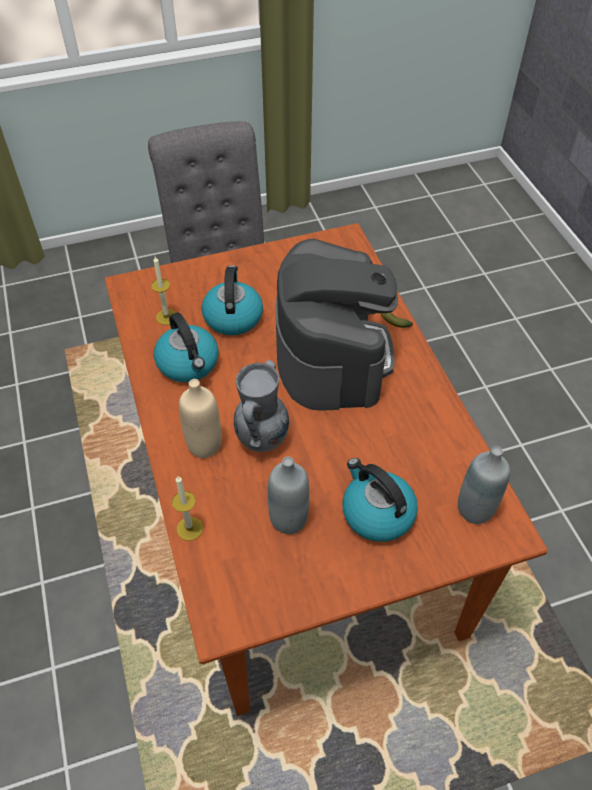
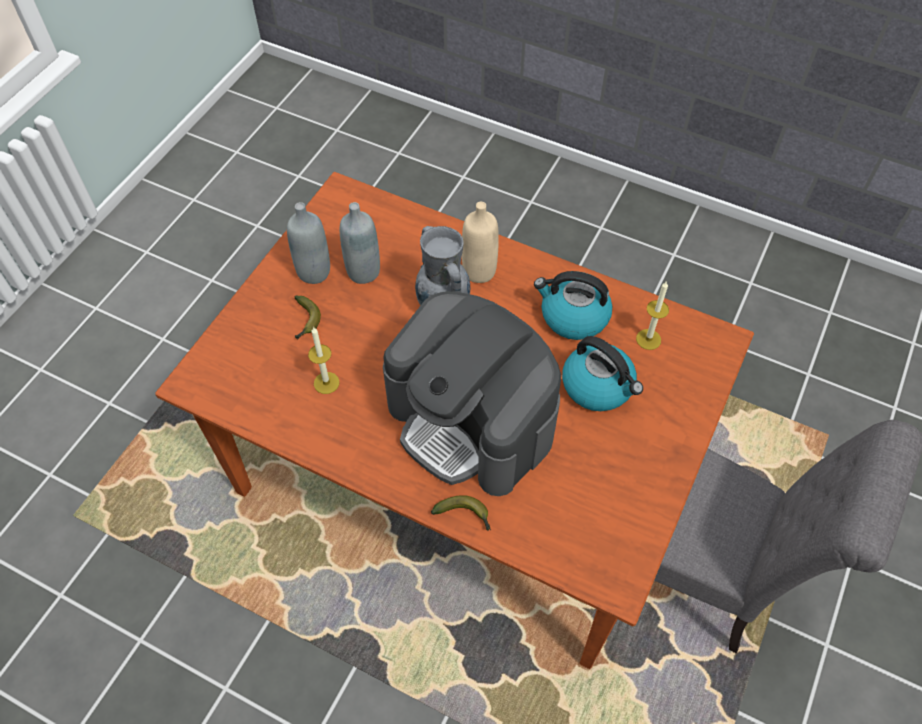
camera: 135 degrees right, 5 degrees up
(189, 528) = (421, 219): candle -> candle (326, 383)
(376, 513) = (305, 321): kettle -> banana
(475, 509) = (232, 380): grey bottle -> grey bottle (314, 272)

